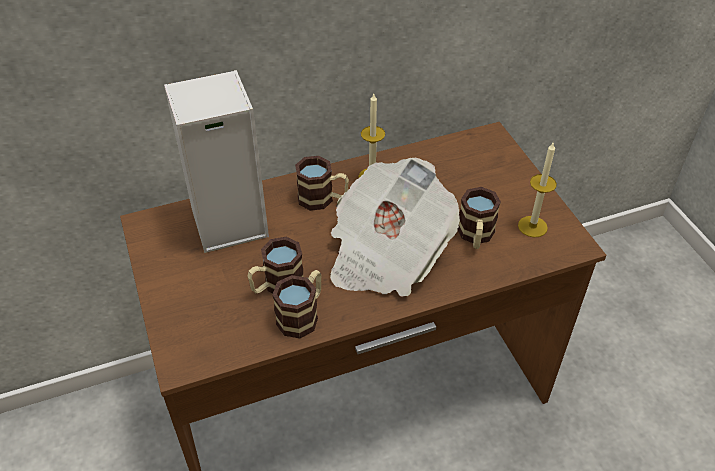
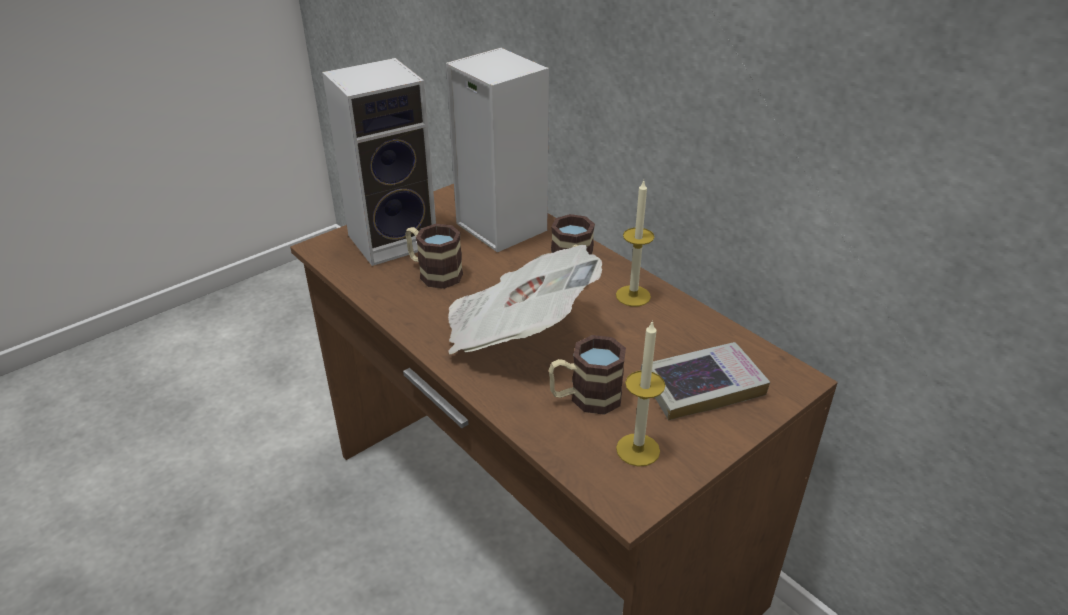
camera: 70 degrees right, 10 degrees down
(202, 302) = (395, 239): none -> speaker
(302, 315) = (402, 297): mug -> none
(484, 178) = (702, 386): none -> book

